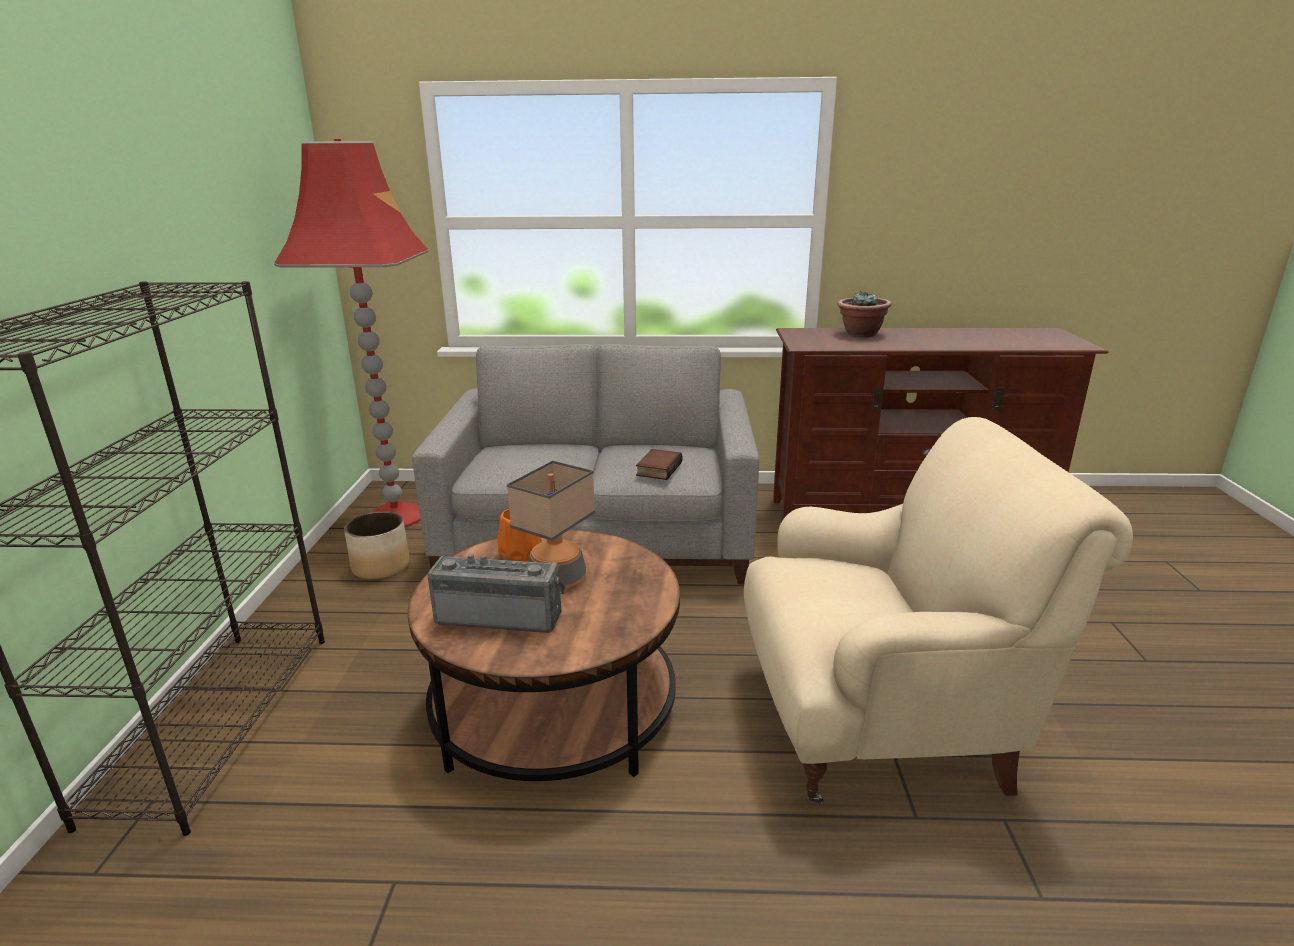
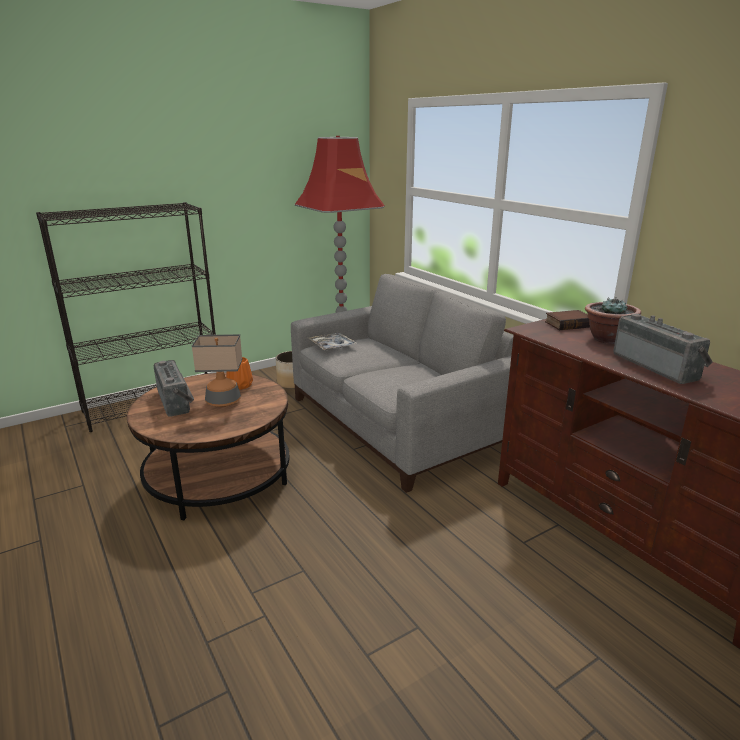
camera: 55 degrees right, 0 degrees up
(501, 465) = (332, 346): none -> tray
(658, 469) = (385, 382): book -> book (568, 324)
(881, 723) = (294, 600): beige armchair -> none
(937, 339) = (658, 366): none -> radio

